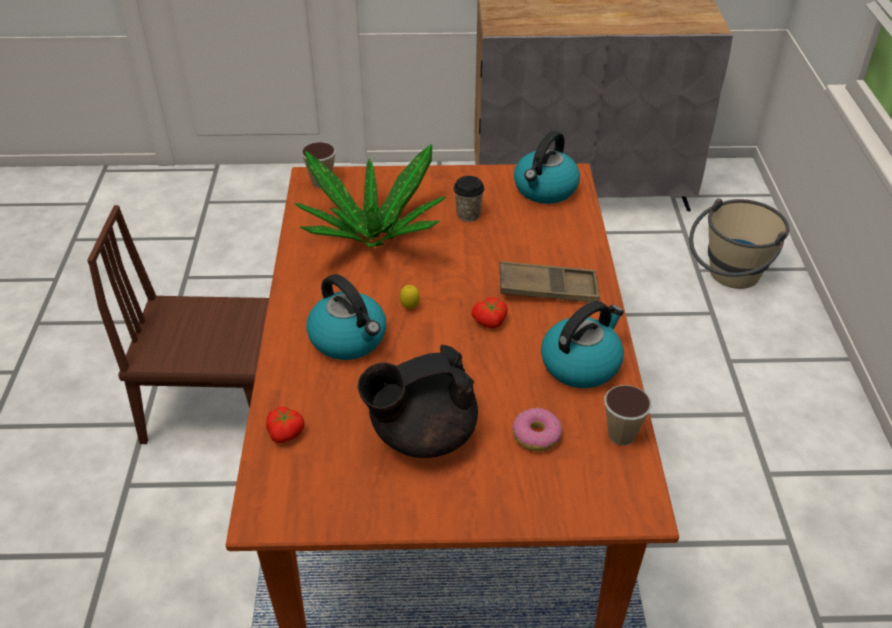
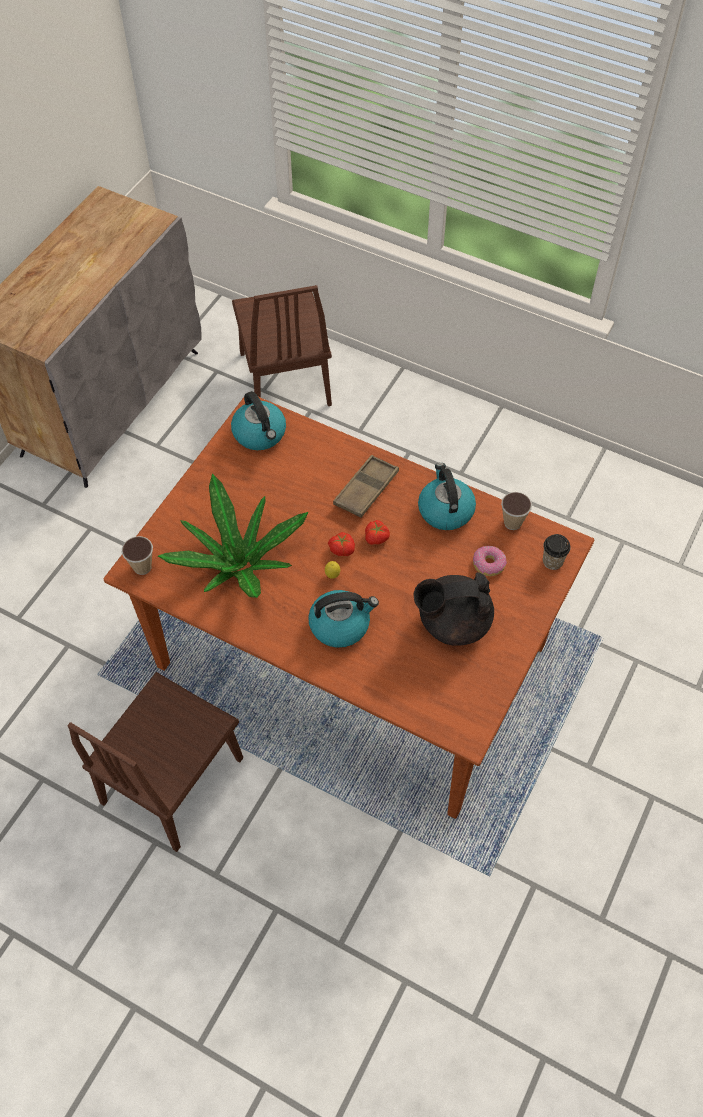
camera: 60 degrees left, 15 degrees up
(286, 433) = (406, 696): tomato -> tomato (342, 548)
(421, 434) = (452, 622): black teapot -> black teapot turned 75 degrees clockwise
(468, 215) = (255, 493): cup -> cup (552, 561)
(728, 278) = (285, 378): beige bucket -> brown chair

